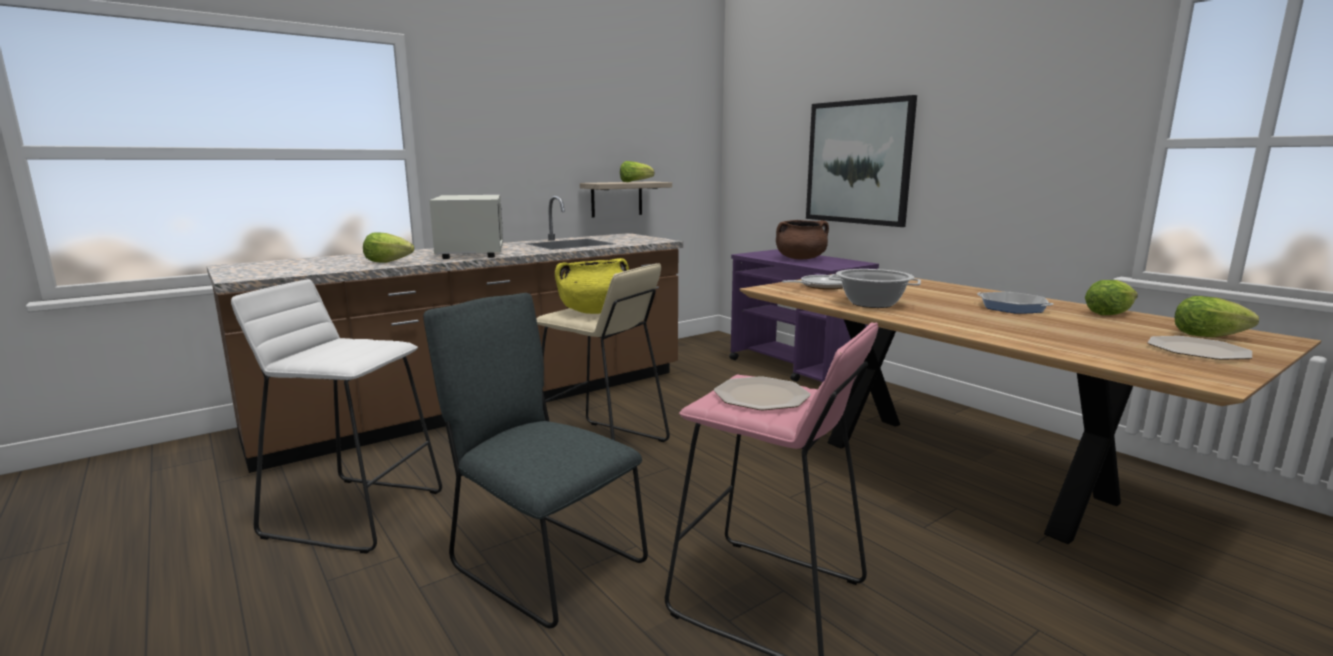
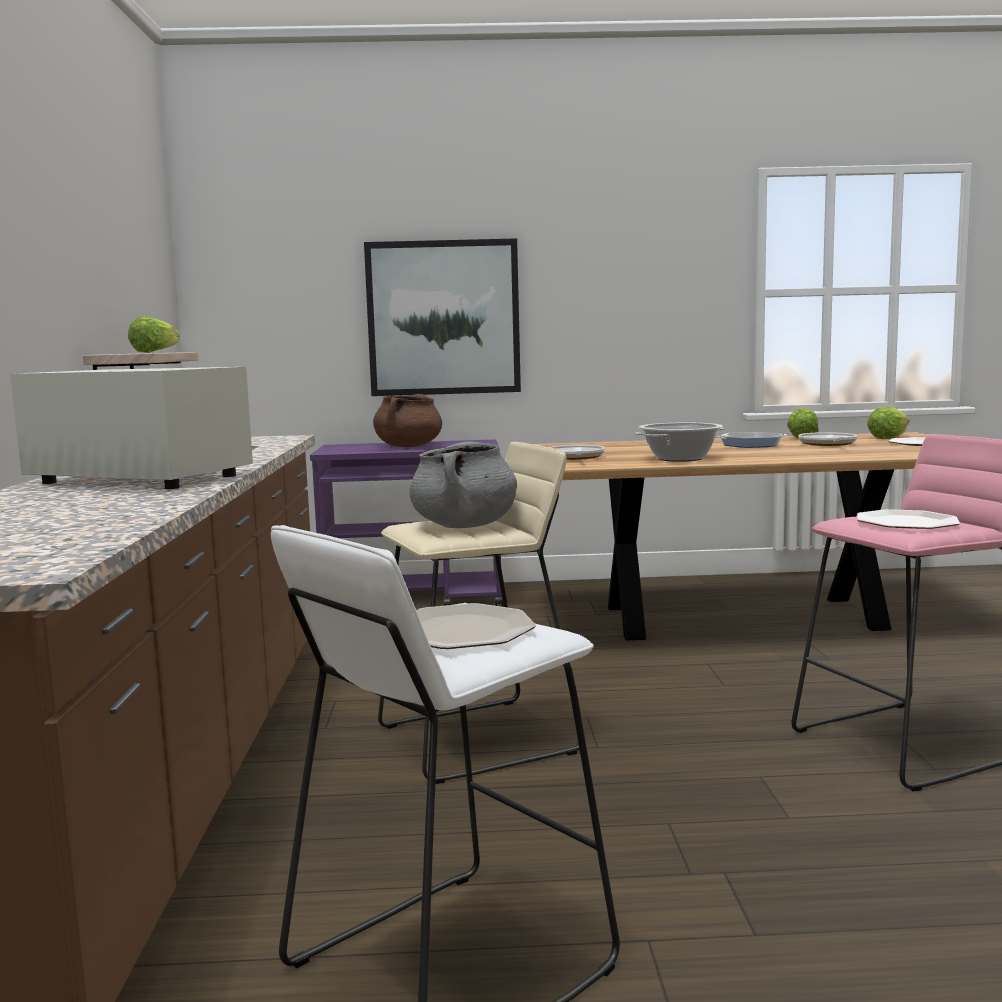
camera: 55 degrees left, 5 degrees down
(345, 350) = (460, 631): none -> plate
(387, 262) = (116, 506): lettuce -> none
(541, 562) = (755, 836): grey chair -> none
(594, 312) = (464, 526): yellow cooking pot -> grey cooking pot
(1084, 324) = (828, 444): none -> frying pan

